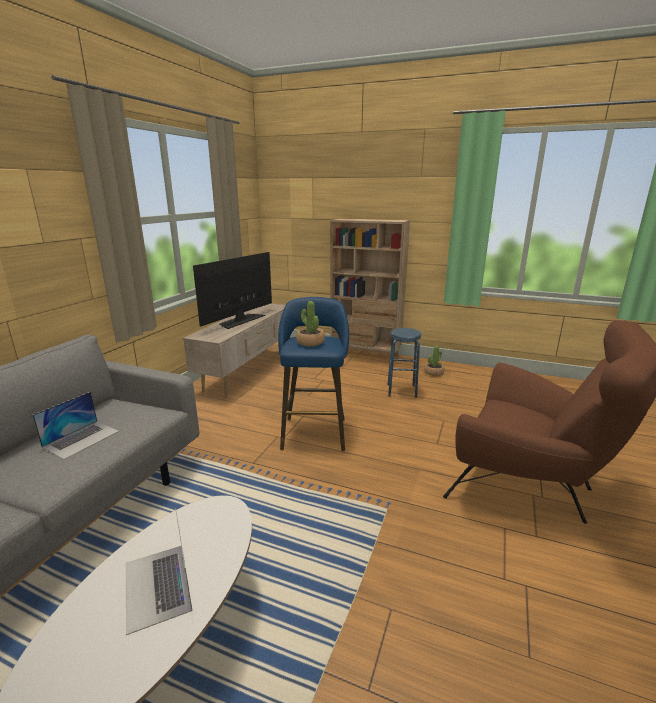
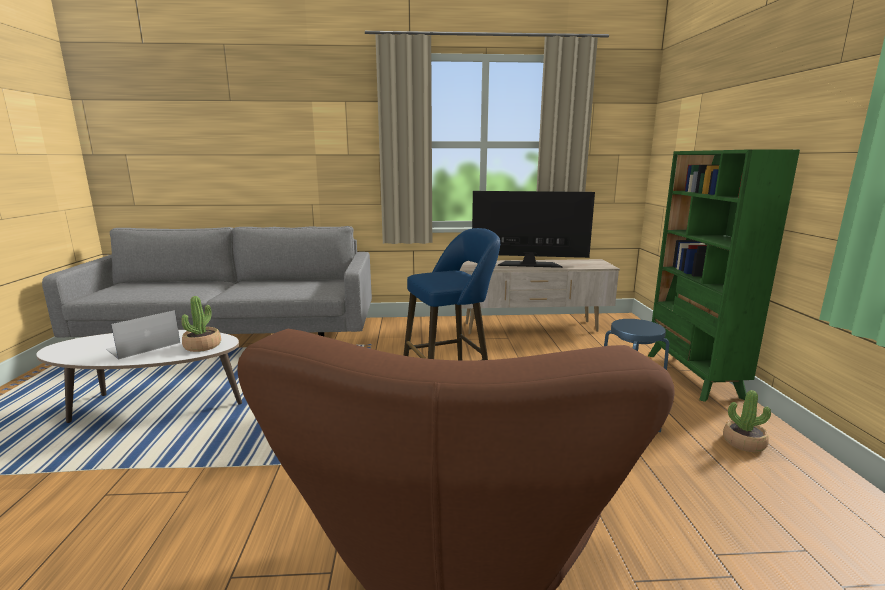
camera: 65 degrees right, 5 degrees down
(81, 439) = (282, 286): laptop -> none
(310, 342) = (443, 275): potted plant -> potted plant (202, 346)
(365, 356) = (692, 375): beige bookcase -> green bookcase

